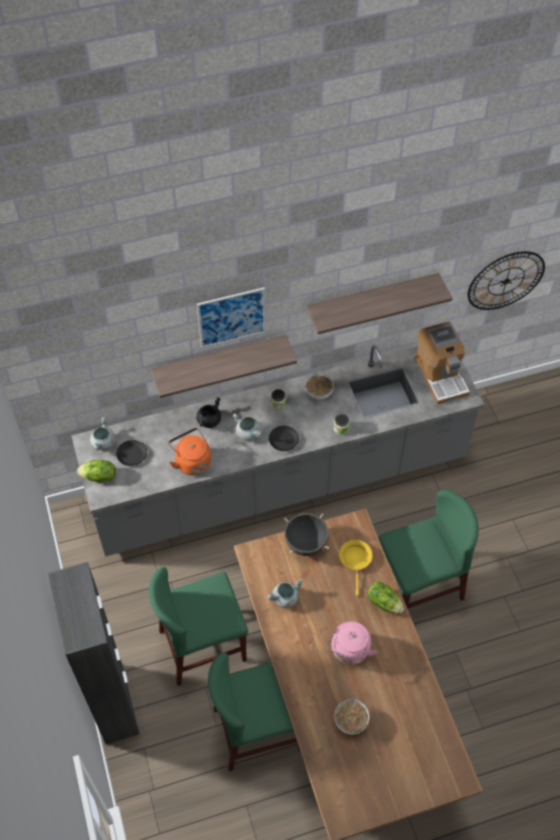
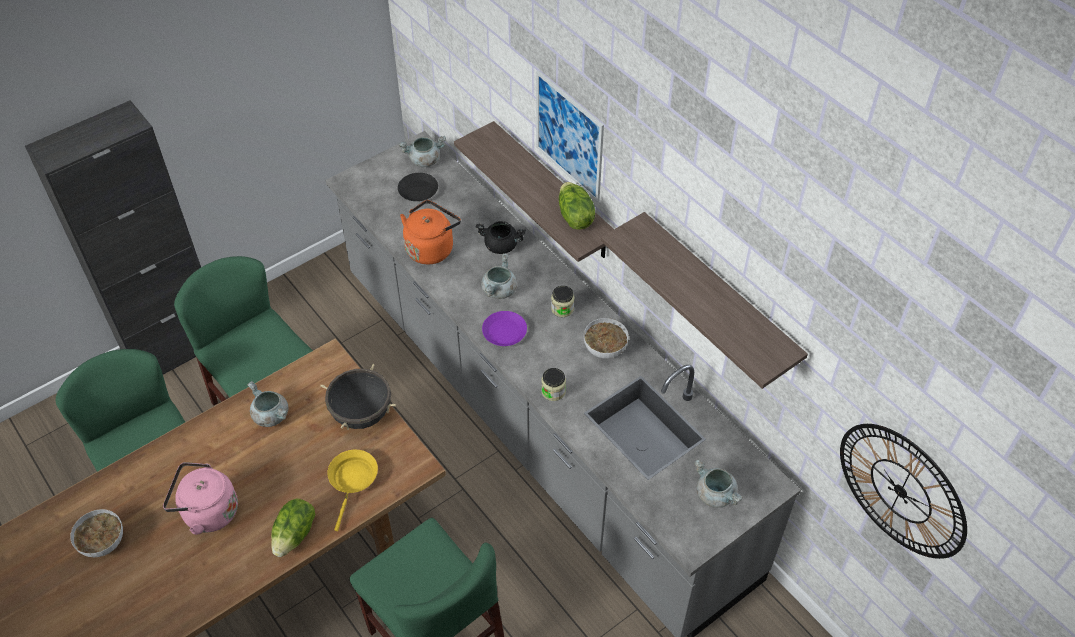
camera: 70 degrees right, 5 degrees down
(99, 477) = (375, 172): lettuce -> lettuce (574, 217)
(284, 440) = (504, 332): black plate -> purple plate
(355, 561) = (353, 481): yellow frying pan -> yellow frying pan turned 60 degrees counterclockwise
(440, 376) = (715, 495): coffee machine -> grey cooking pot

